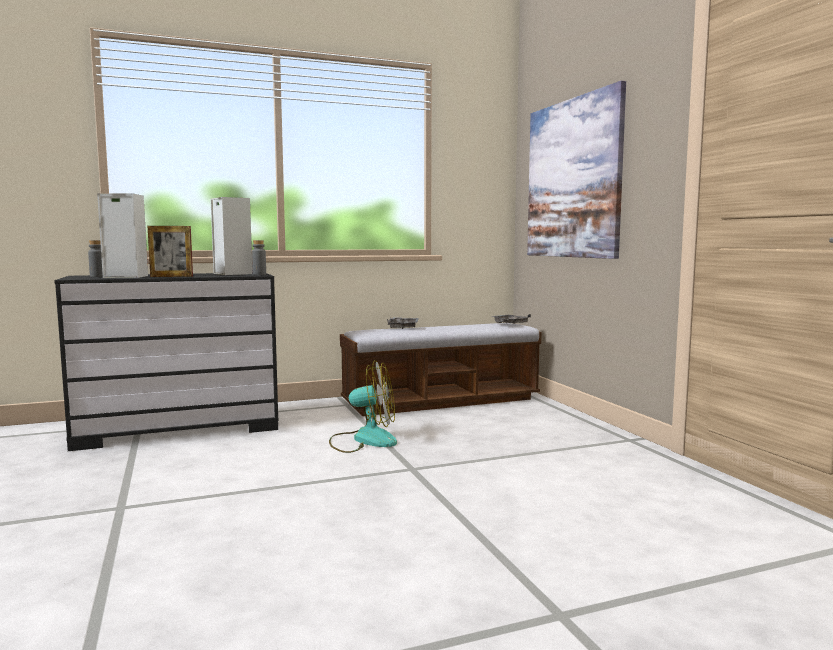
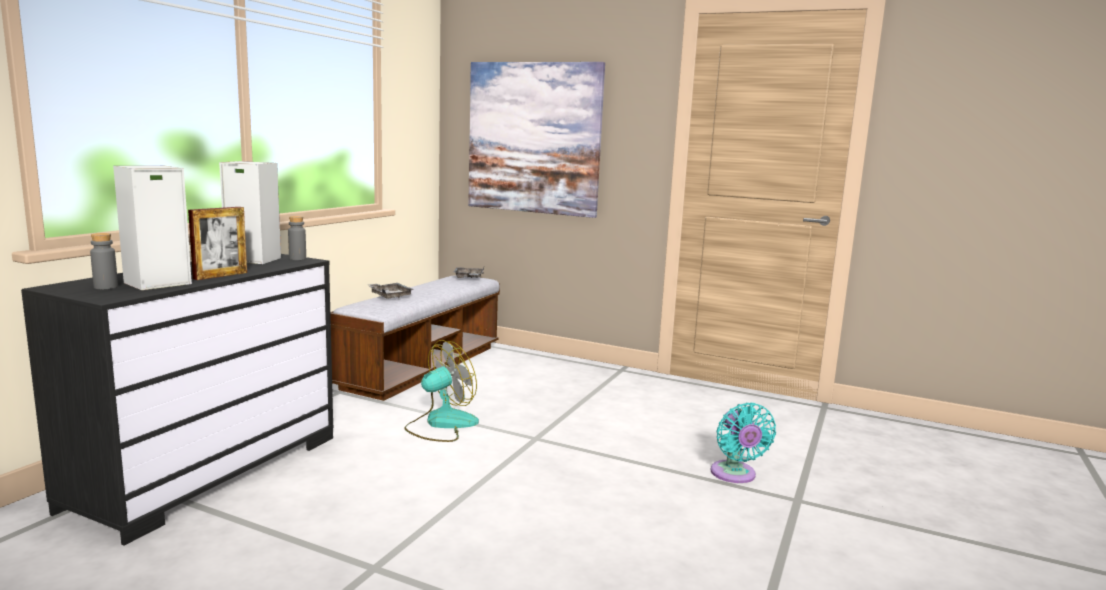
camera: 45 degrees left, 5 degrees up
(538, 562) = (734, 475): none -> turquoise fan

